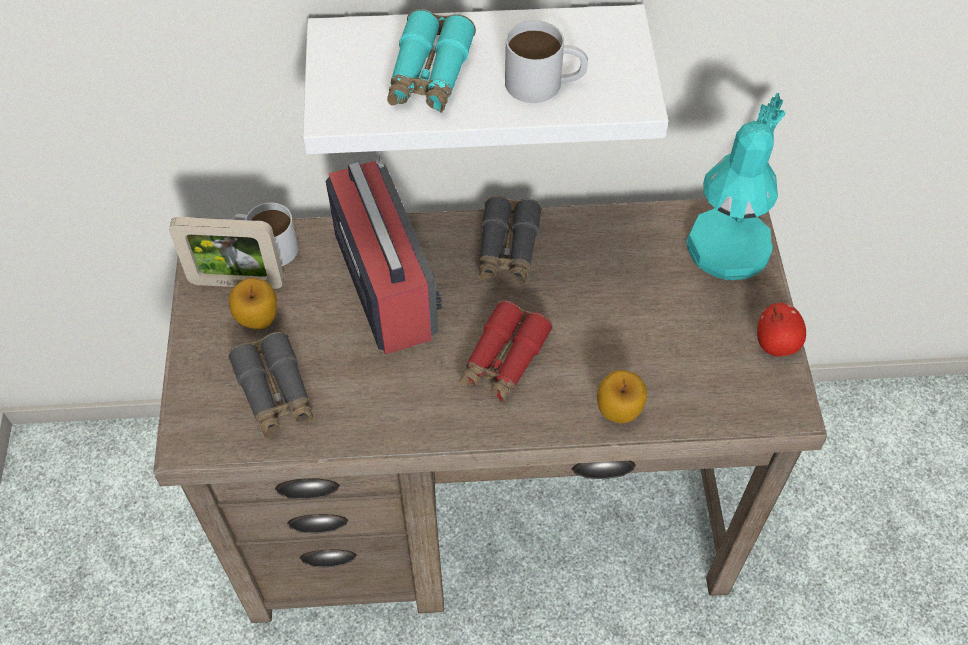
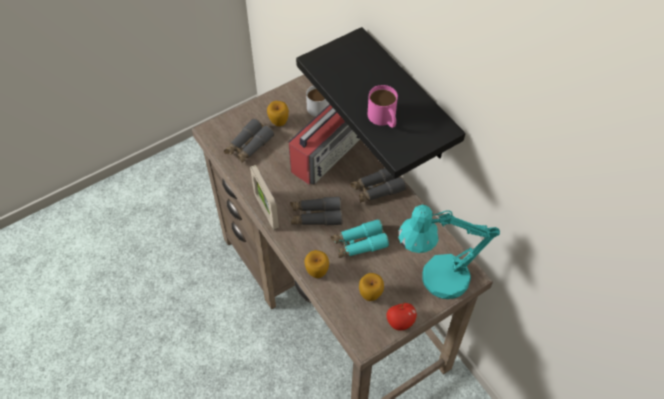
camera: 60 degrees right, 0 degrees up
(237, 282) = (292, 105): picture frame -> picture frame (266, 211)
(429, 75) = (359, 79): turquoise binoculars -> turquoise binoculars (359, 243)
(477, 59) = (408, 99): white shelf -> black shelf
(503, 360) = (316, 215): red binoculars -> grey binoculars
(545, 83) = (384, 119): white mug -> pink mug
(705, 358) = (370, 294): none -> apple

